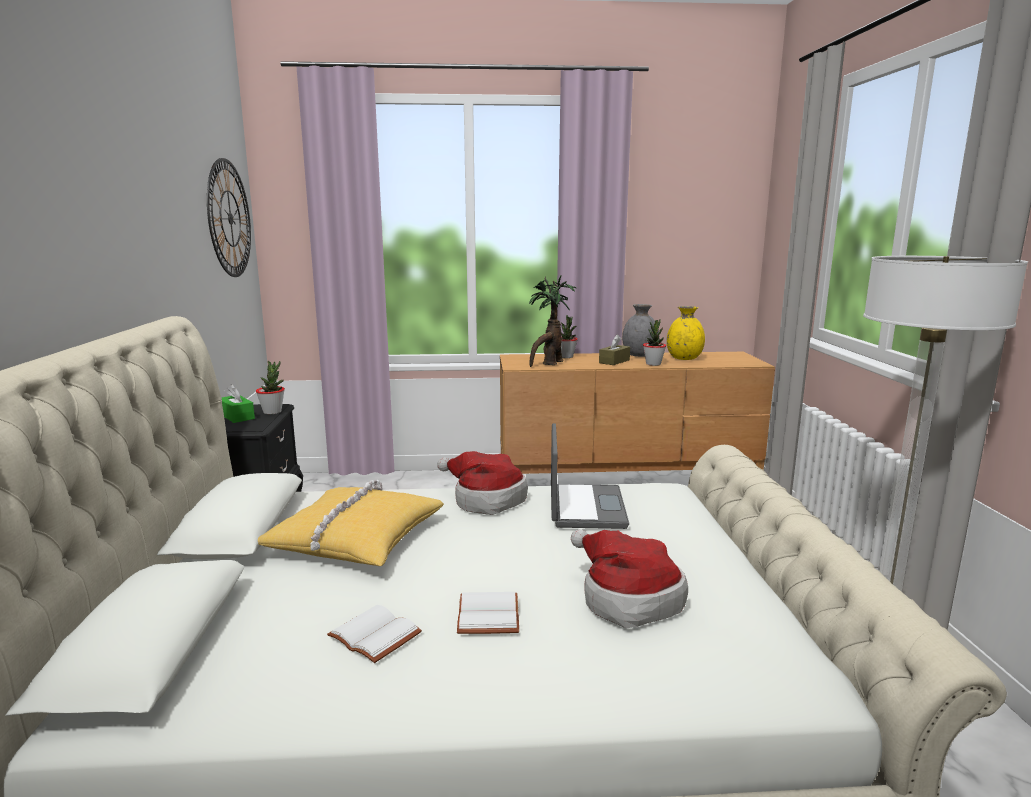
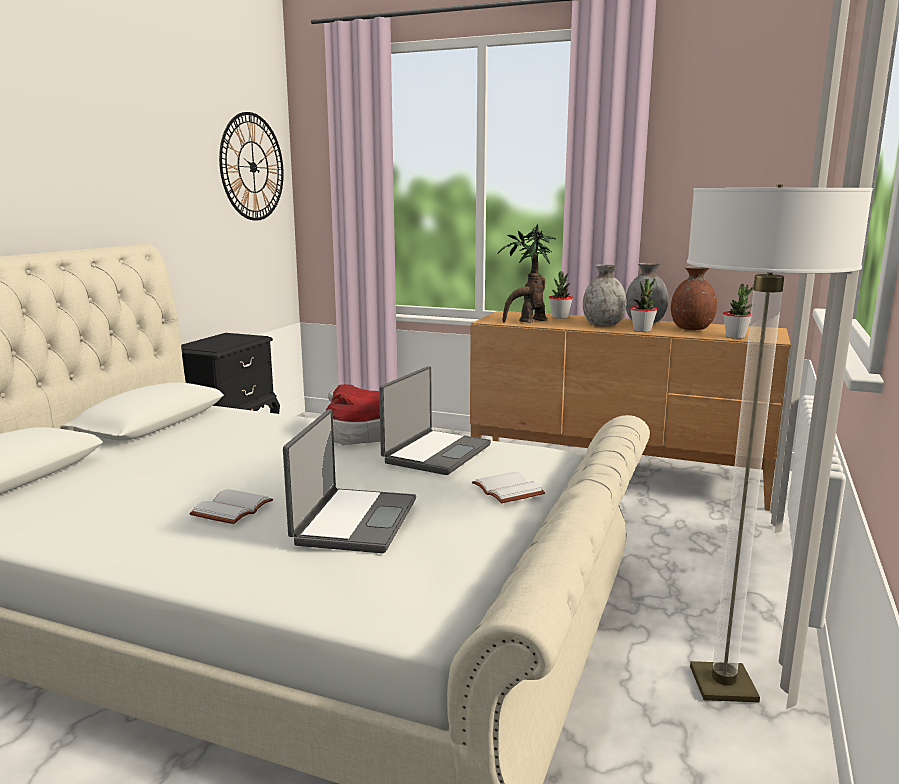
camera: 25 degrees right, 0 degrees up
(237, 416) = (214, 340): green tissue box -> none
(272, 412) = (245, 340): potted plant -> potted plant (735, 337)
(354, 539) = (216, 444): yellow pillow -> none
(372, 636) = (135, 504): white book -> white book (505, 490)
(614, 361) = (603, 325): brown tissue box -> grey vase
(626, 599) = (353, 521): hat -> laptop
(684, 358) = (691, 328): yellow vase -> brown vase

